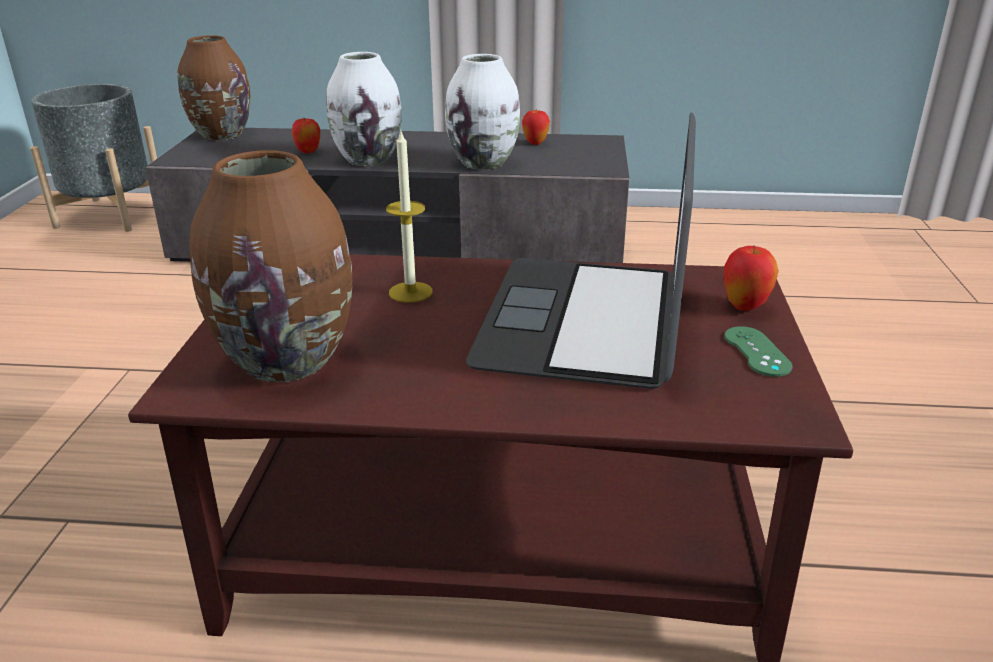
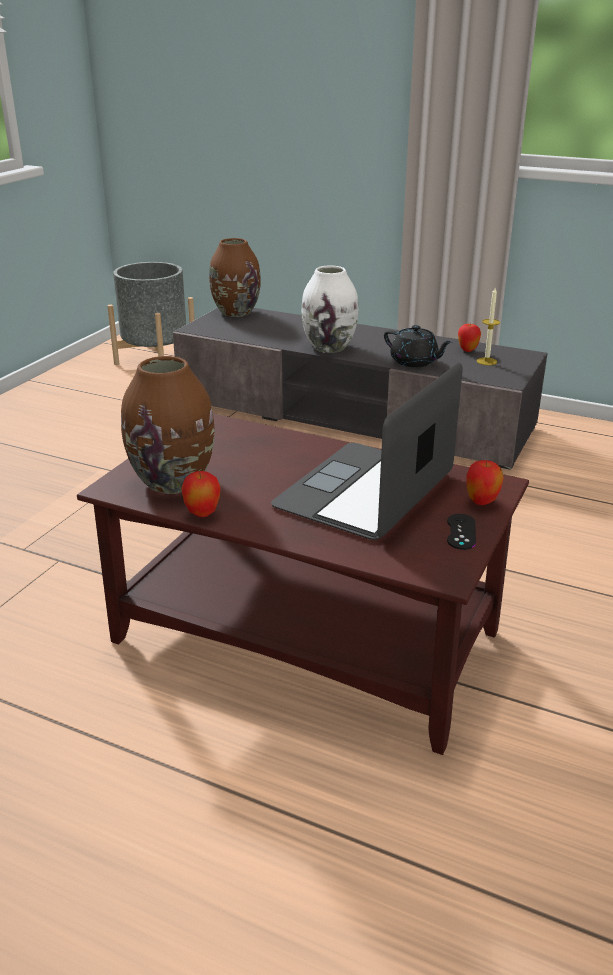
camera: 20 degrees right, 0 degrees up
(308, 152) = (289, 335): apple -> apple (202, 514)
(410, 292) = (270, 453): candle -> candle (486, 361)
(484, 163) = (414, 362): white vase -> black teapot
(757, 351) = (461, 532): green game controller -> black game controller

